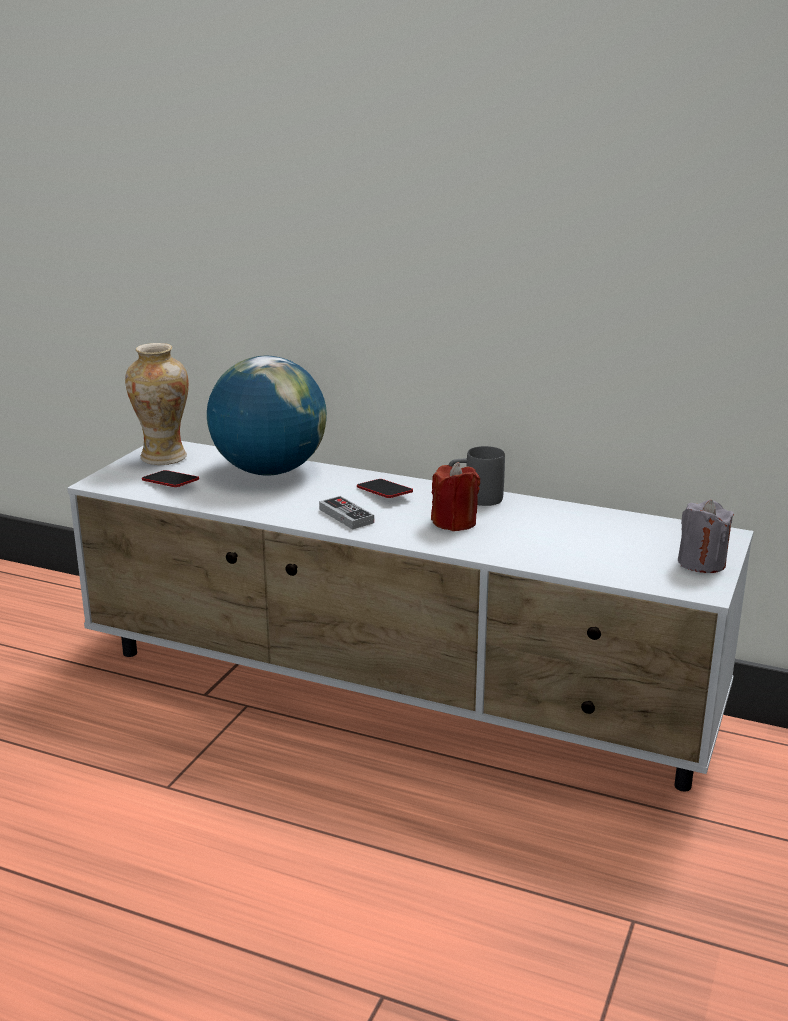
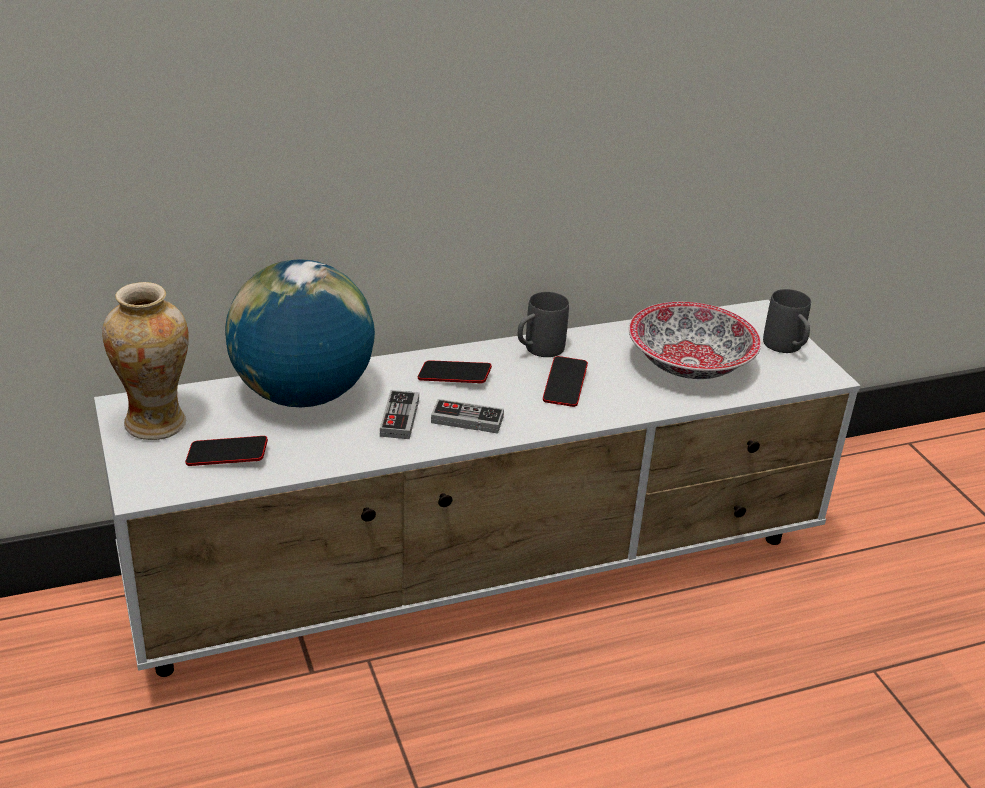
camera: 45 degrees left, 10 degrees up
(304, 500) = (399, 418): none -> game controller
(454, 522) = (565, 386): red candle -> phone
(585, 544) = (690, 364): none -> bowl
(701, 563) = (786, 348): grey candle -> grey mug

